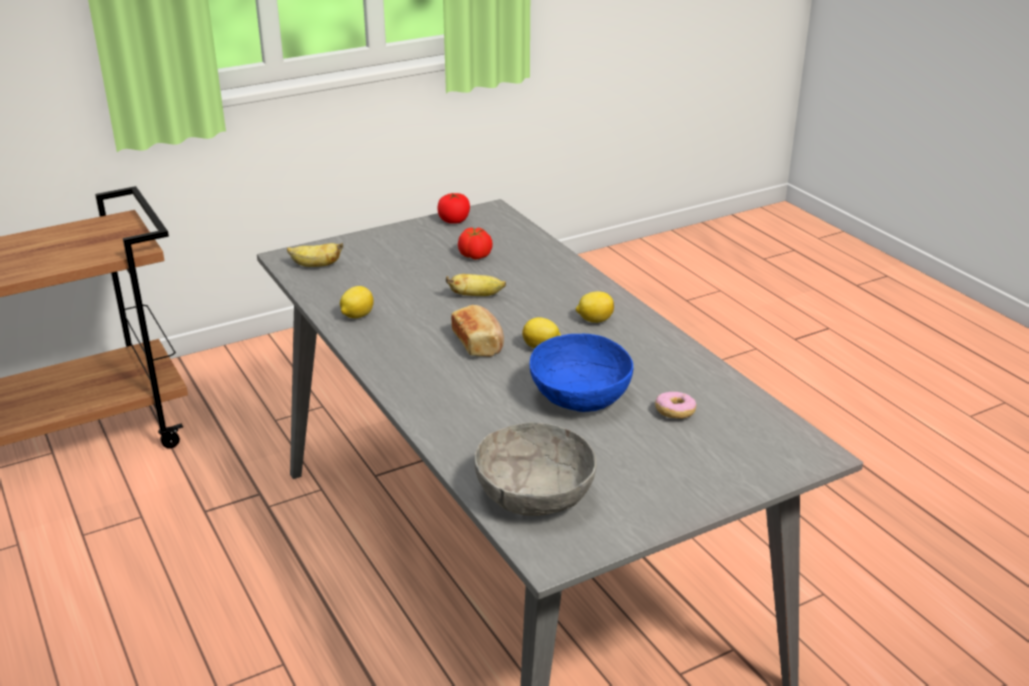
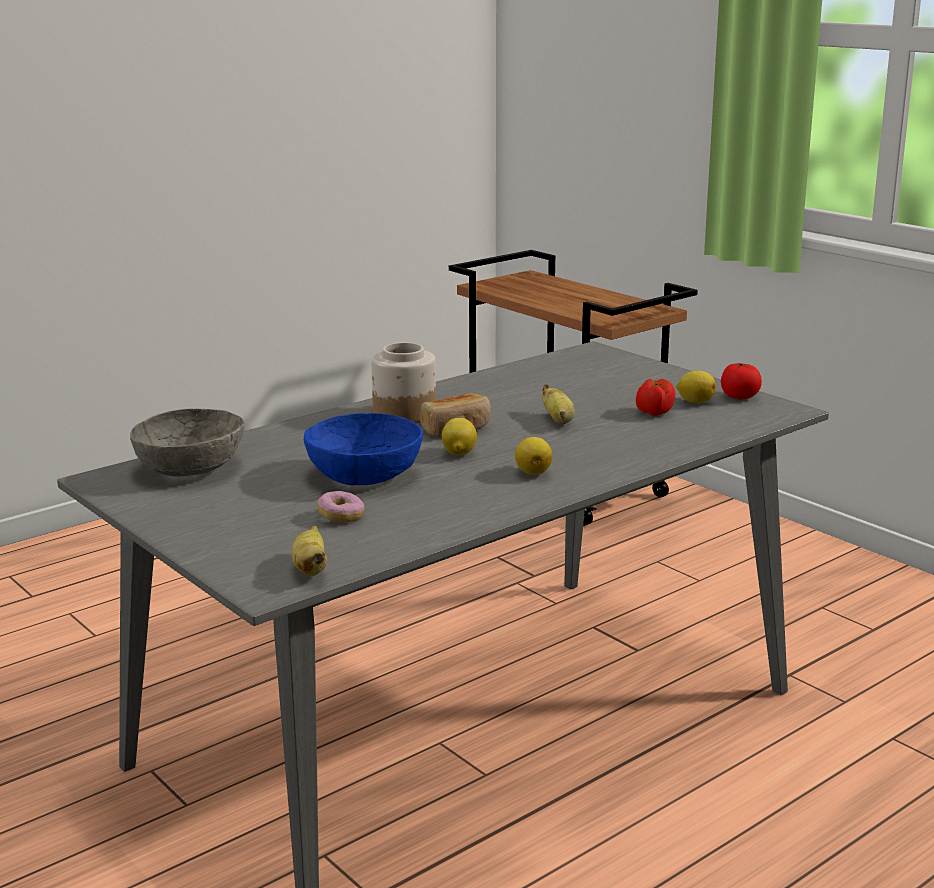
camera: 80 degrees right, 10 degrees down
(315, 265) = (582, 360): banana -> banana (311, 568)
(356, 316) = (488, 383): lemon -> lemon (695, 402)
(425, 365) = (404, 414): none -> jar

